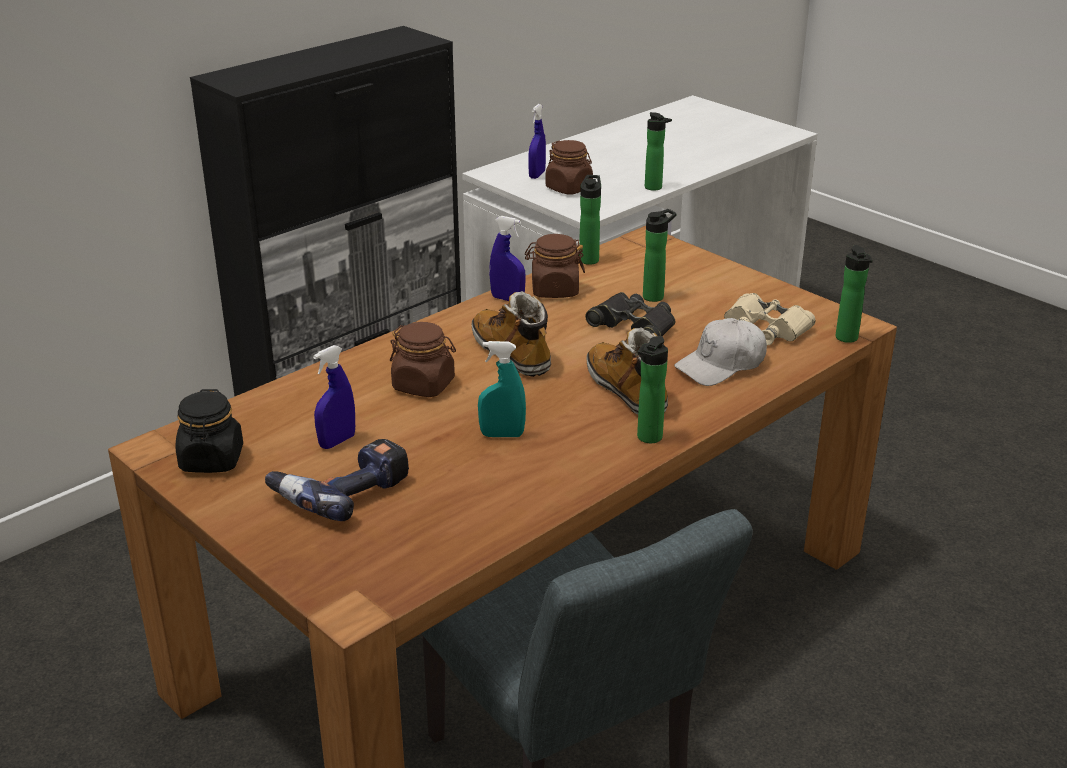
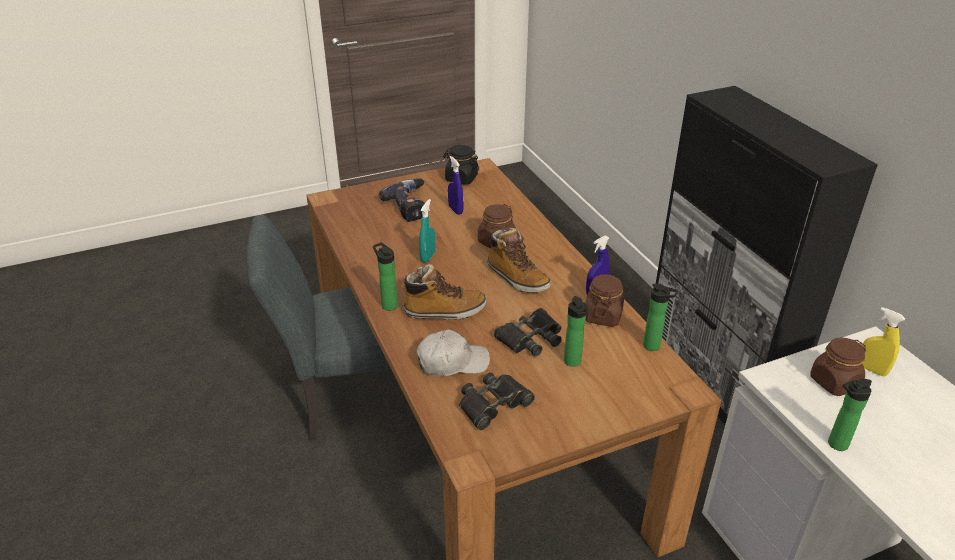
camera: 110 degrees right, 5 degrees up
(512, 354) = (517, 278): boot -> boot turned 60 degrees clockwise
(537, 175) = (871, 370): blue spray bottle -> yellow spray bottle
(721, 365) = (452, 362): white cap -> white cap turned 90 degrees clockwise
(765, 328) = (493, 404): beige binoculars -> black binoculars
(847, 339) = (451, 445): bottle -> none

